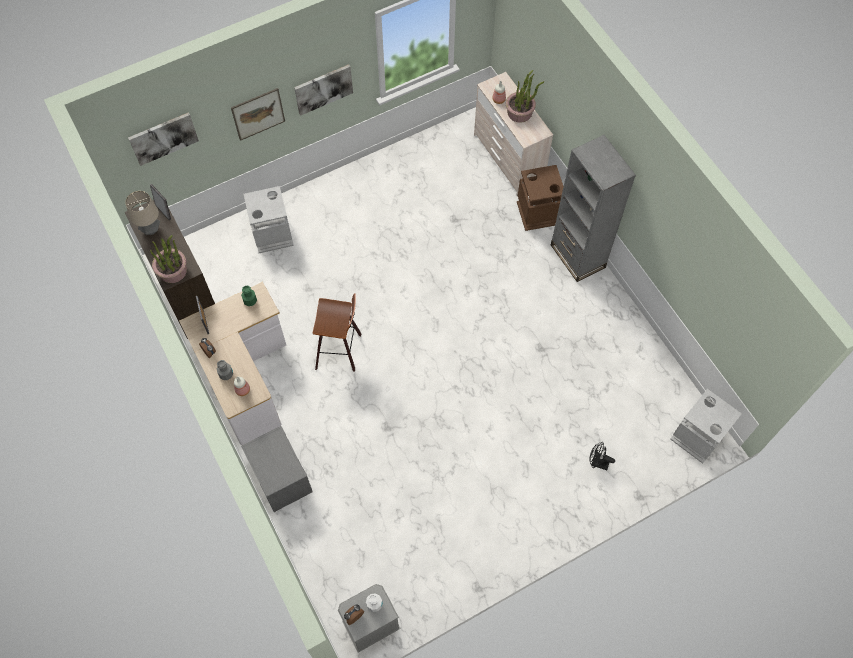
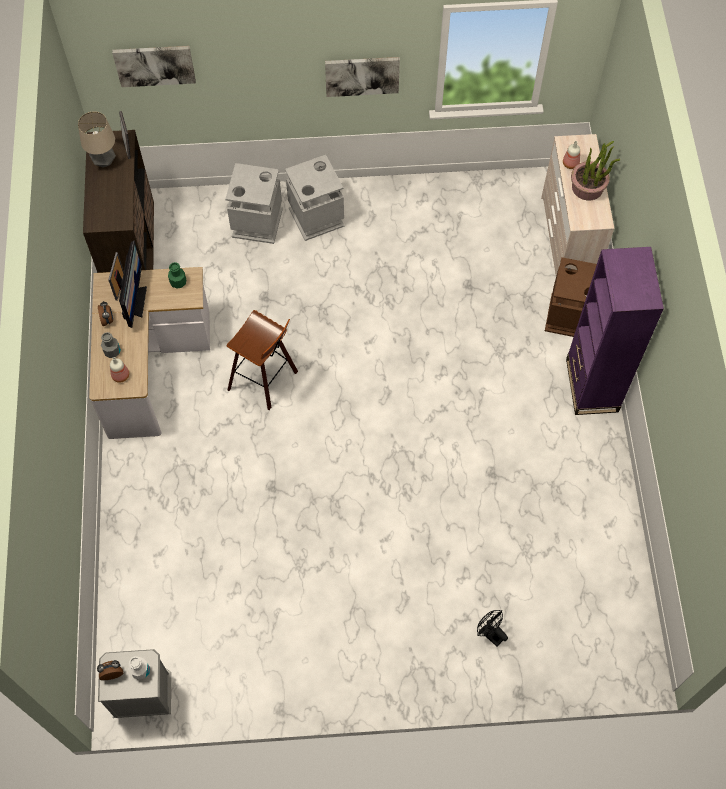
camera: 25 degrees right, 0 degrees up
(173, 271) = (104, 215): potted plant -> none
(224, 329) = (135, 301): none -> monitor
(258, 114) = (275, 77): picture -> none
(280, 477) = (131, 491): grey nightstand -> none
(577, 256) = (591, 385): grey bookcase -> purple bookcase
(697, 437) = (626, 658): grey trash can -> grey trash can (316, 218)

